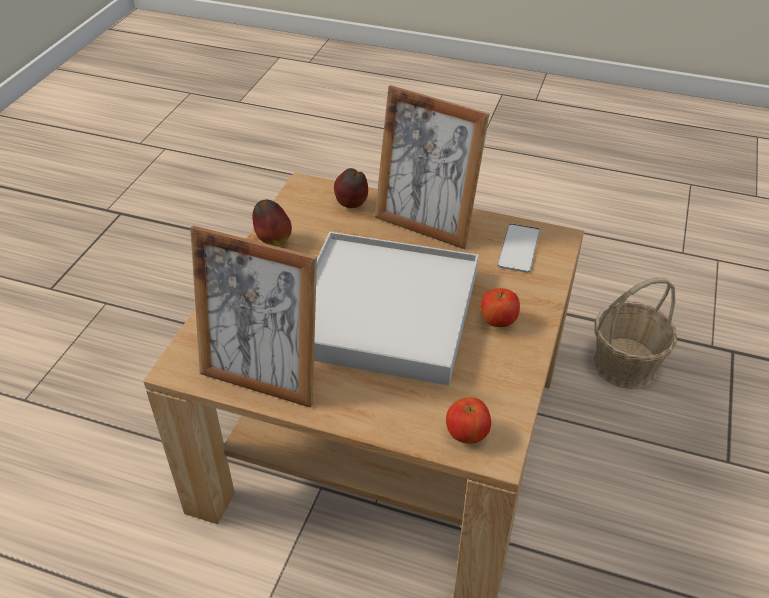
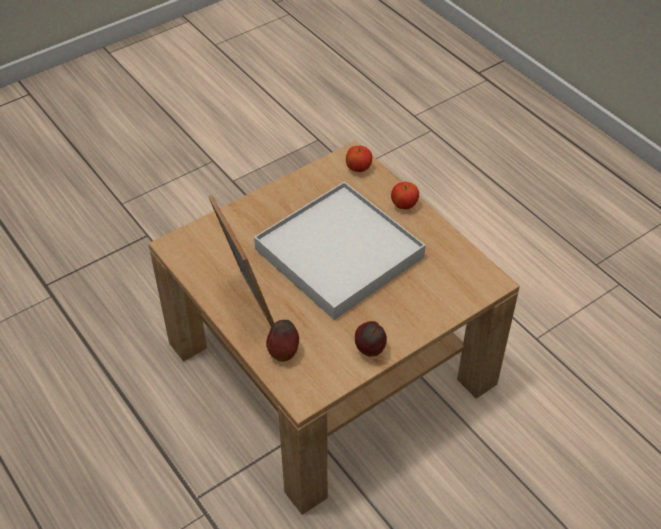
camera: 145 degrees left, 5 degrees up
(262, 377) = (445, 250): picture frame -> none
(497, 322) = (278, 213): apple -> apple (404, 205)
(519, 248) = (207, 251): phone -> none
(625, 365) = (123, 317): basket -> none

